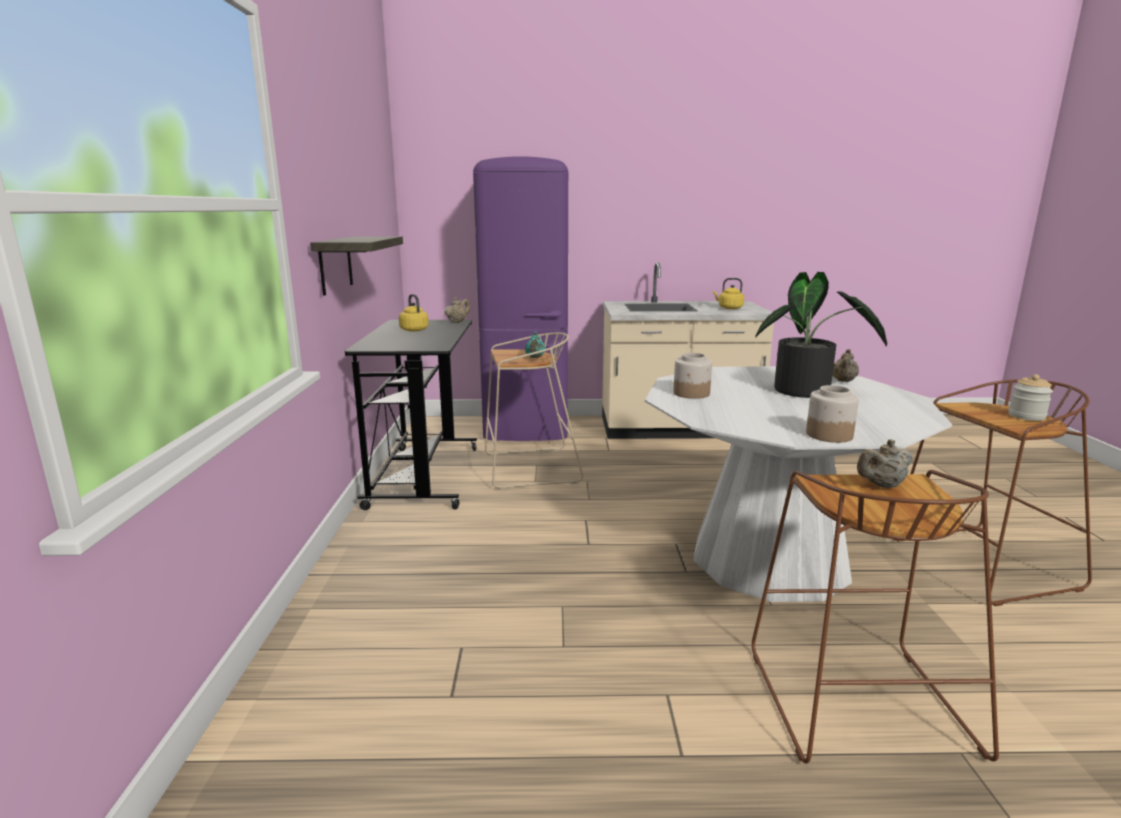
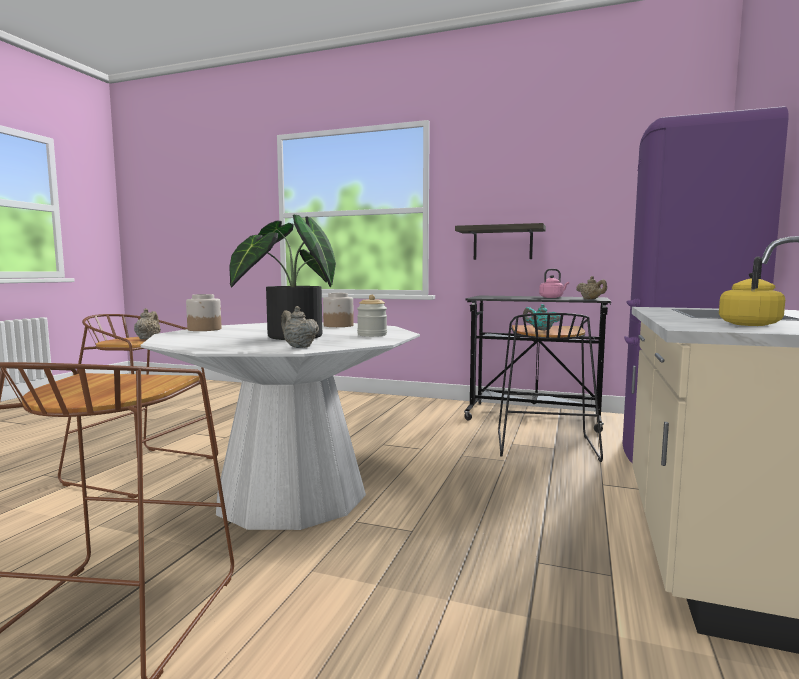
camera: 110 degrees right, 10 degrees down
(413, 330) = (552, 297): yellow kettle -> pink kettle
(529, 468) = (544, 445): beige stool -> black stool
(1026, 416) = (79, 390): jar -> jar (372, 335)

